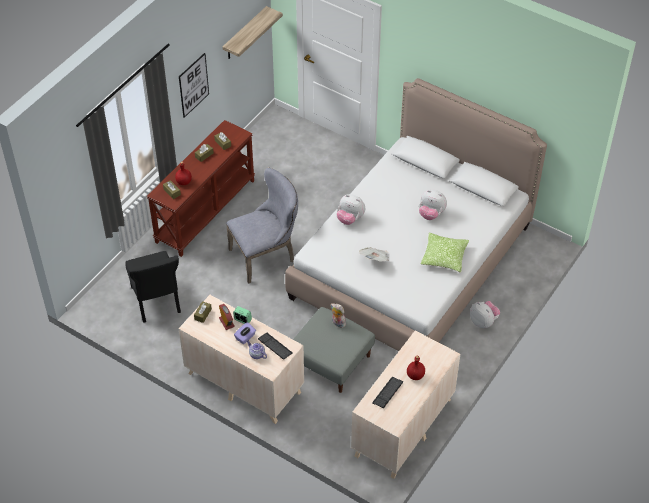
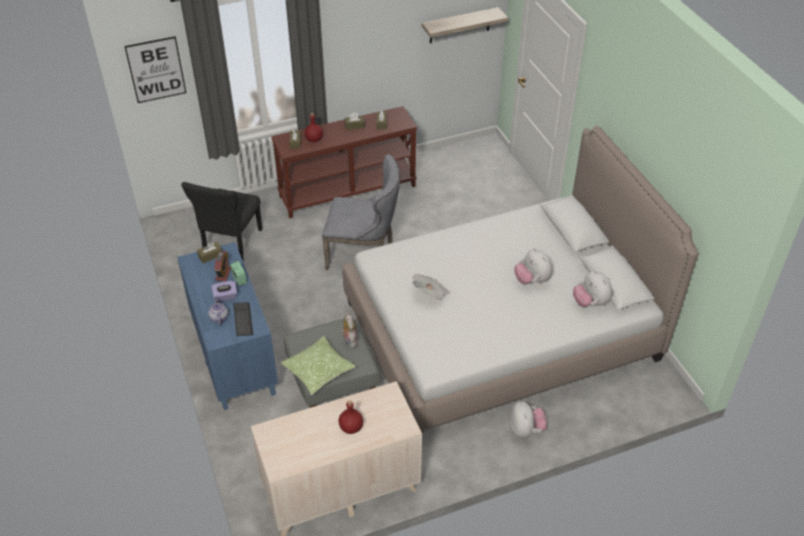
camera: 35 degrees right, 5 degrees down
(193, 85) = (371, 47): picture -> picture (156, 69)
(244, 382) = (234, 355): beige dresser -> blue dresser
(350, 219) = (442, 244): plush toy -> plush toy (590, 302)
(387, 393) = (304, 428): keyboard -> none
(444, 257) = (506, 328): pillow -> pillow (318, 370)

